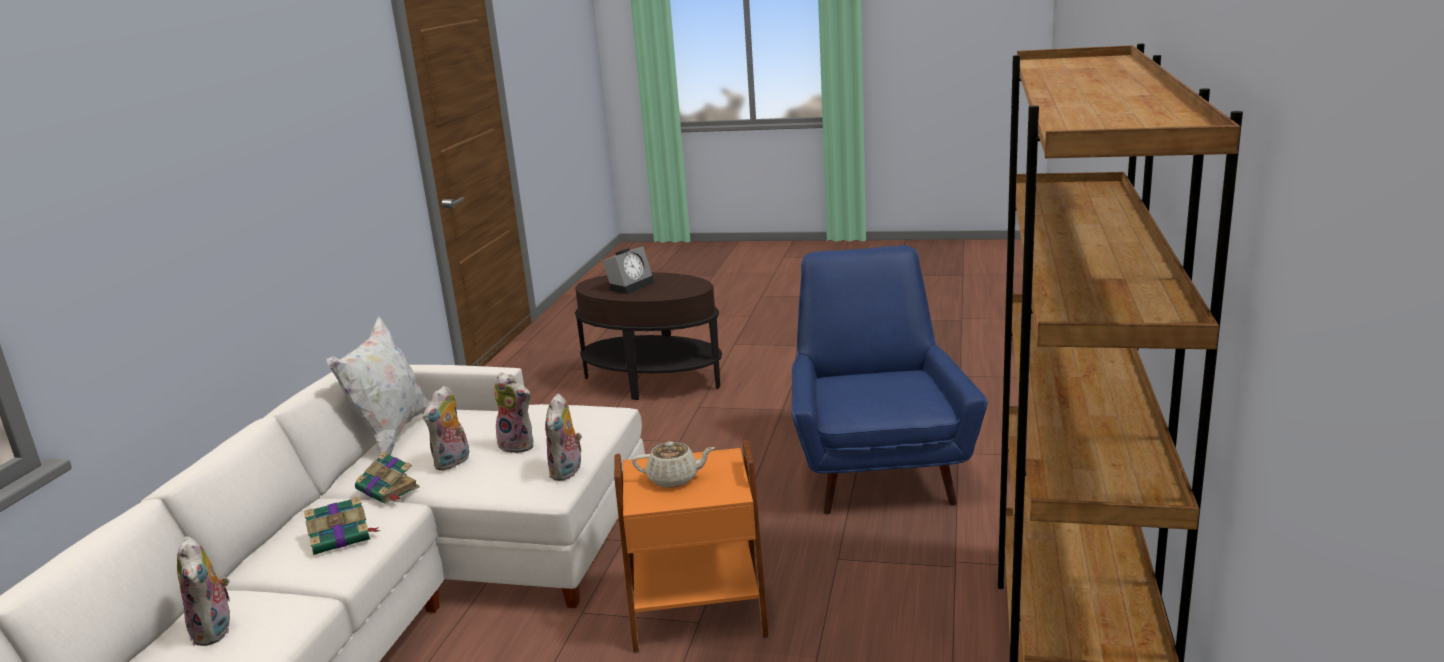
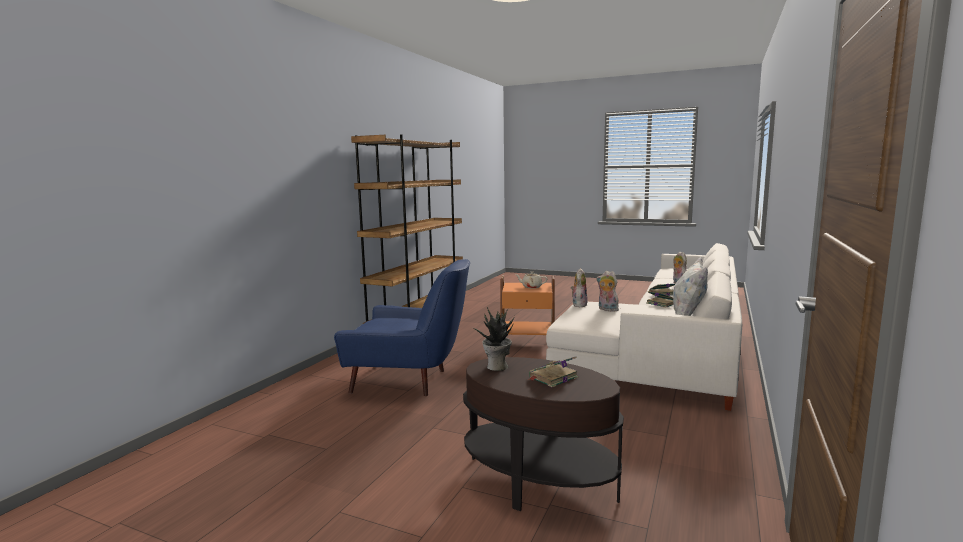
camera: 170 degrees left, 10 degrees down
(453, 462) = (637, 307): plush toy -> none
(631, 285) = (552, 378): alarm clock -> book
(683, 288) = (497, 367): none -> potted plant
(876, 468) = (409, 381): blue armchair -> blue armchair turned 90 degrees counterclockwise

